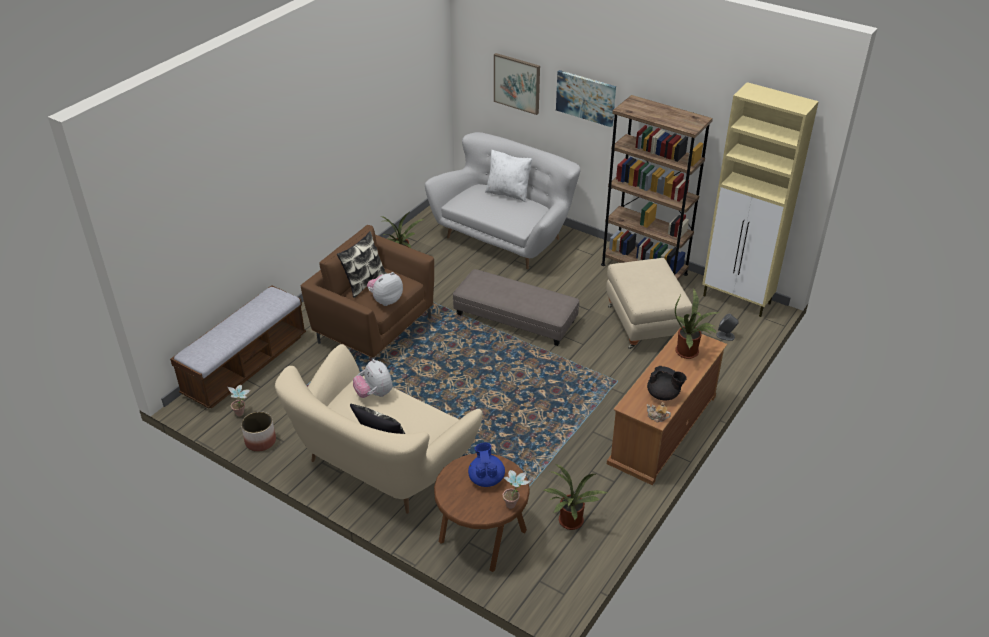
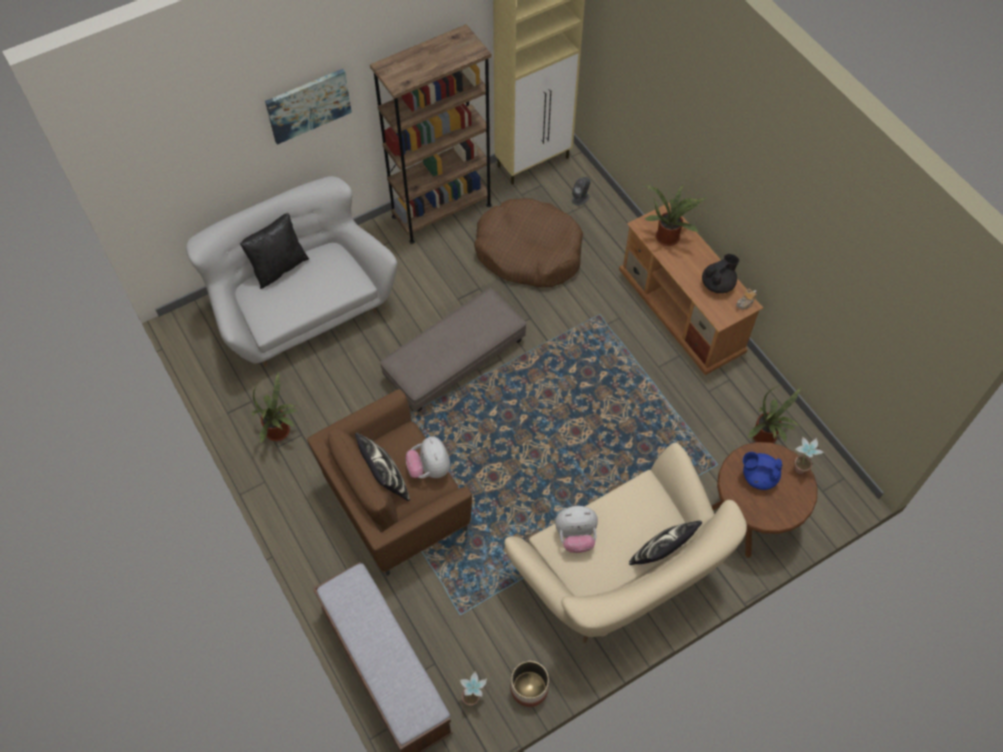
camera: 65 degrees left, 20 degrees up
(508, 193) = (279, 267): white pillow -> black pillow
(517, 83) = (211, 153): picture -> none
(645, 324) = (529, 252): beige ottoman -> brown dog bed

